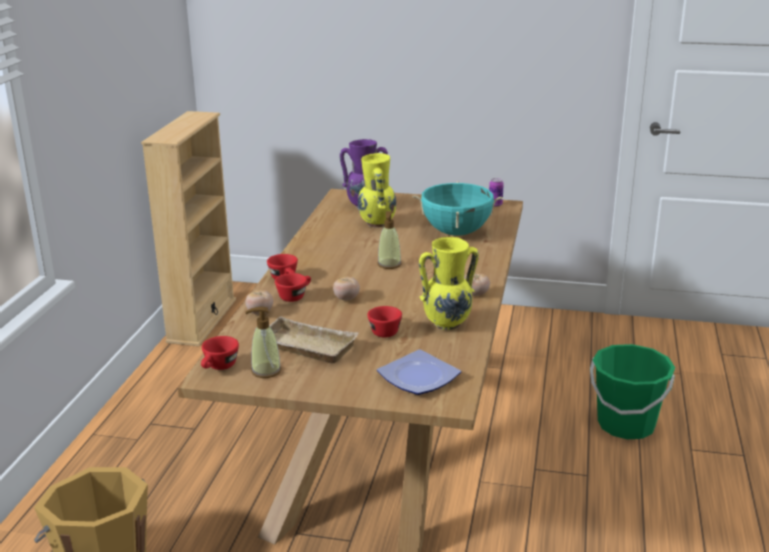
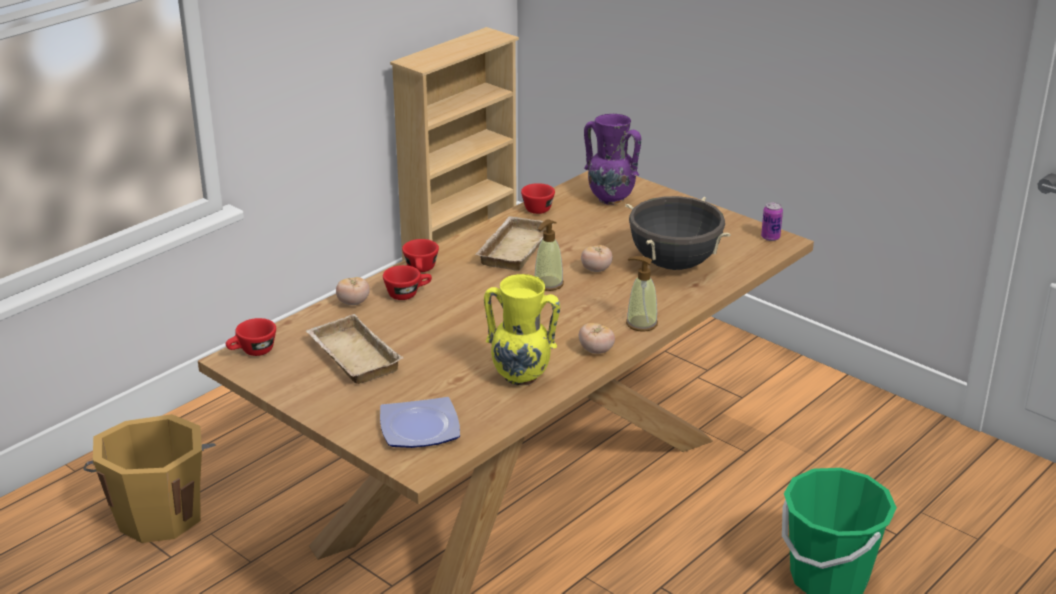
camera: 30 degrees right, 5 degrees up
(266, 371) = (288, 370): soap dispenser -> soap dispenser (641, 324)
(335, 250) = (513, 248): none -> beige tray
(346, 298) = (455, 313): tomato -> tomato (596, 270)
(377, 224) = (597, 227): yellow vase -> none
(383, 330) = (448, 363): red cup -> red cup (539, 207)
(456, 232) = (674, 264): turquoise cooking pot -> black cooking pot

